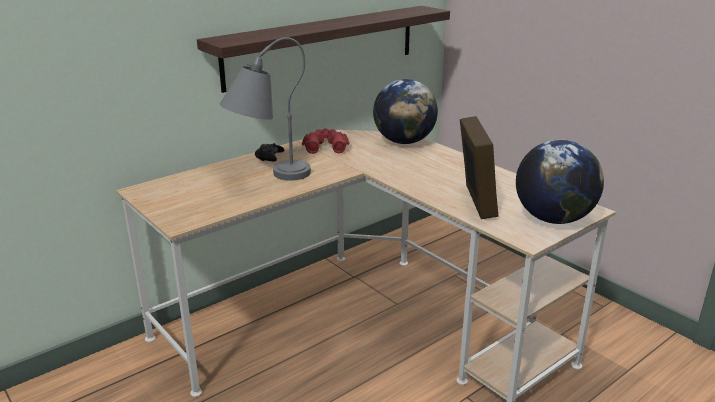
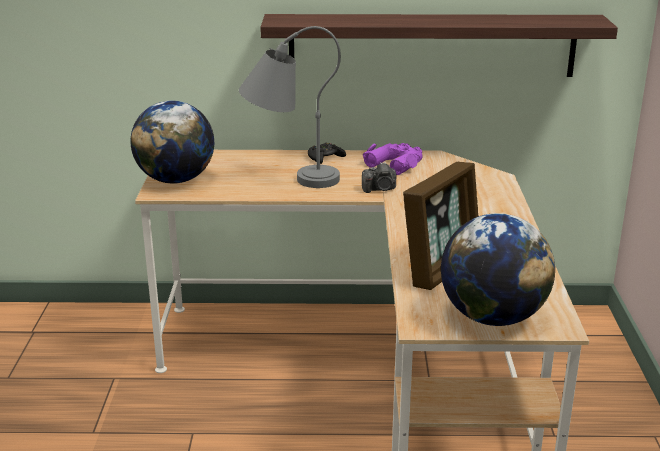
camera: 40 degrees right, 0 degrees up
(325, 146) = (396, 163): red binoculars -> purple binoculars
(346, 166) = (380, 189): none -> camera
(404, 142) = (487, 183): globe -> globe (176, 180)

